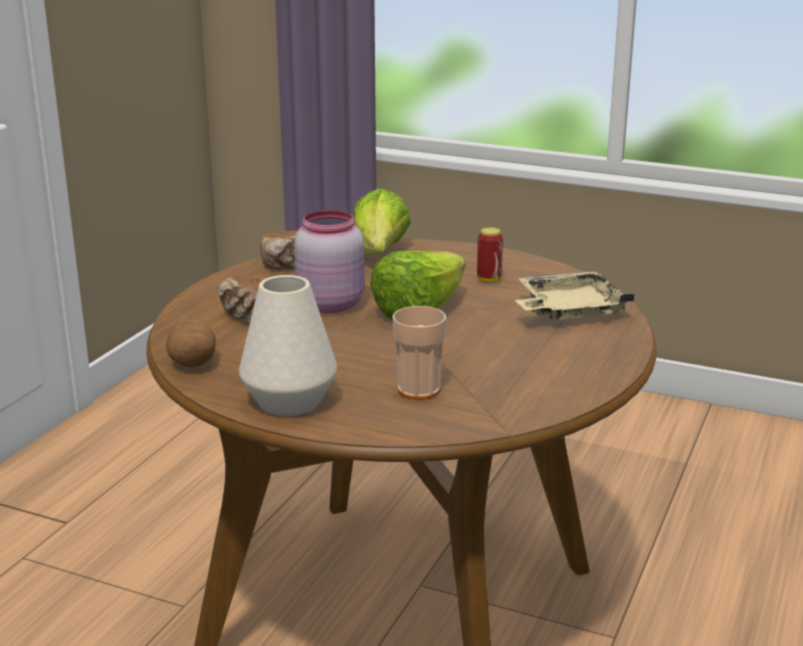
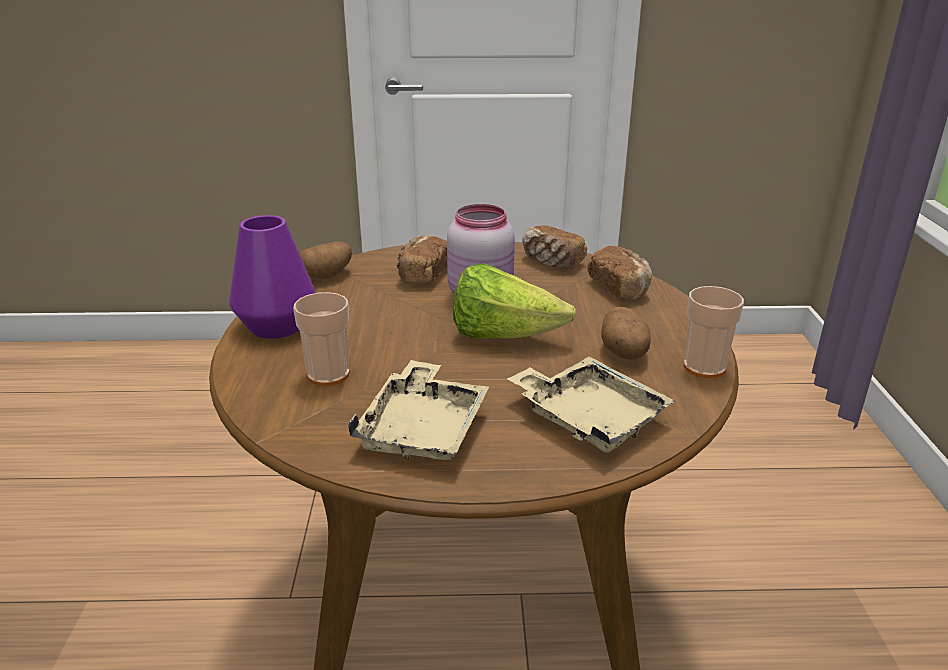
camera: 65 degrees right, 5 degrees up
(290, 401) = (277, 326): white vase -> purple vase
(379, 255) = (619, 288): lettuce -> bread
(489, 280) = (624, 353): can -> potato
(531, 263) = (704, 367): none -> cup
(541, 367) = (423, 429): none -> beige tray

